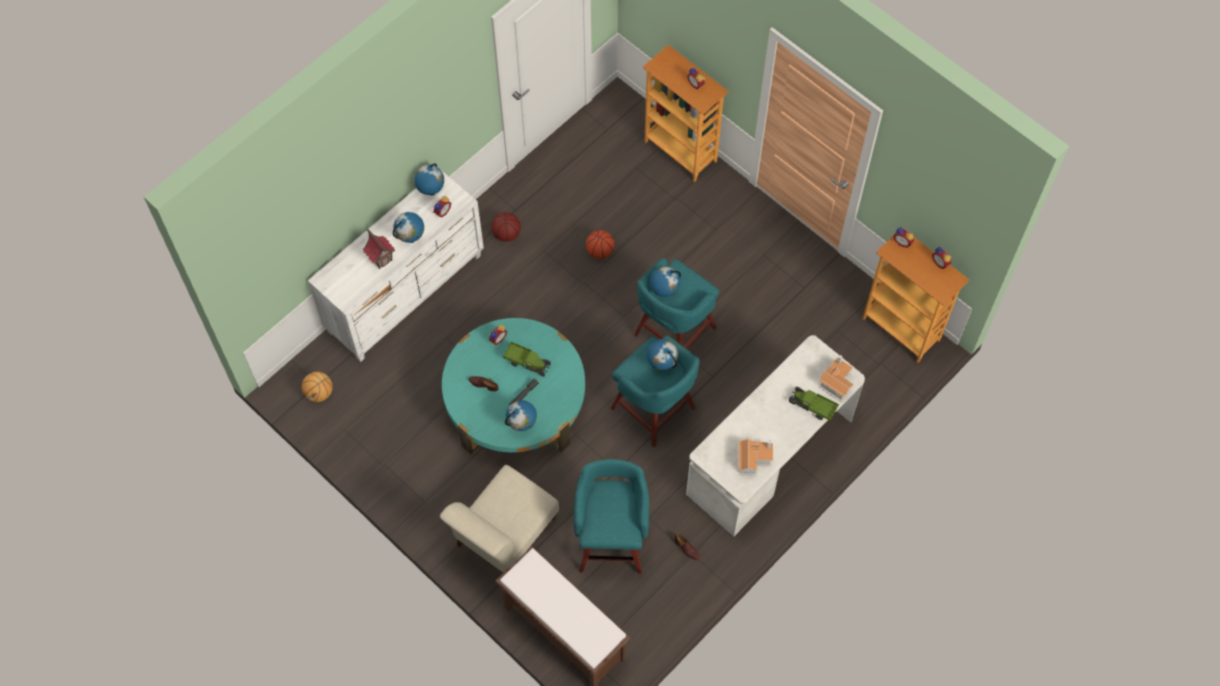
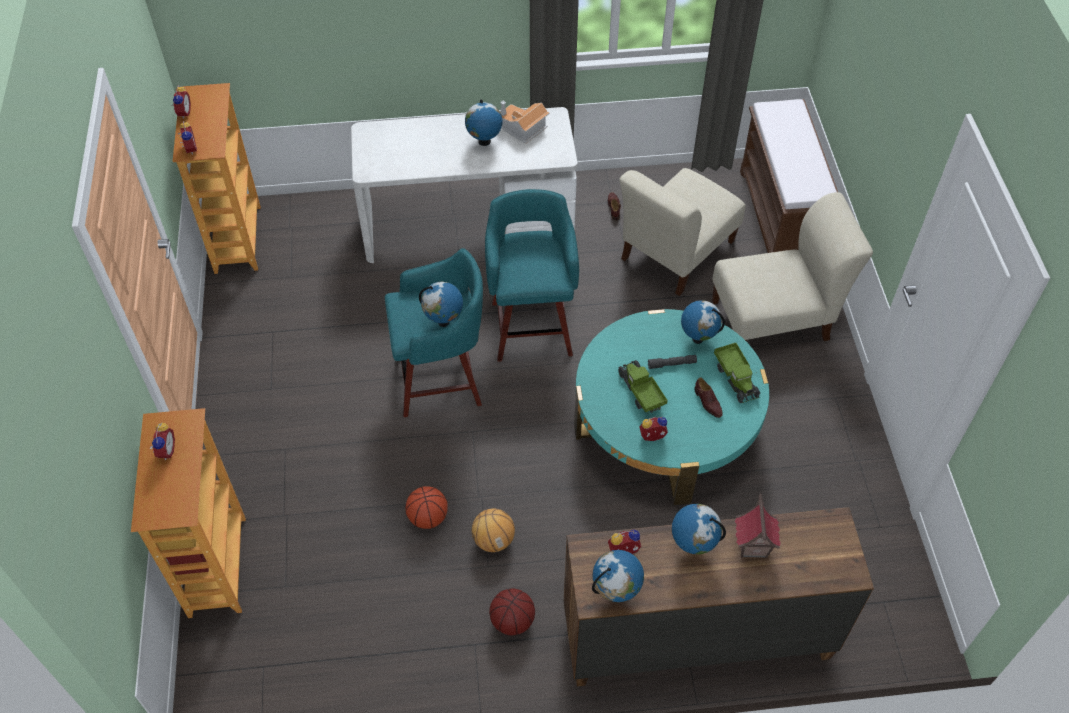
camera: 140 degrees left, 10 degrees down
(319, 393) = (886, 589): basketball -> basketball (493, 540)
(406, 294) = (695, 636): white dresser -> brown dresser
(611, 540) = (674, 254): turquoise stool -> beige chair
(662, 364) = (518, 260): globe -> globe (484, 142)
(812, 407) = (424, 132): toy truck -> toy truck (736, 378)
(835, 382) = (382, 135): toy house -> none

